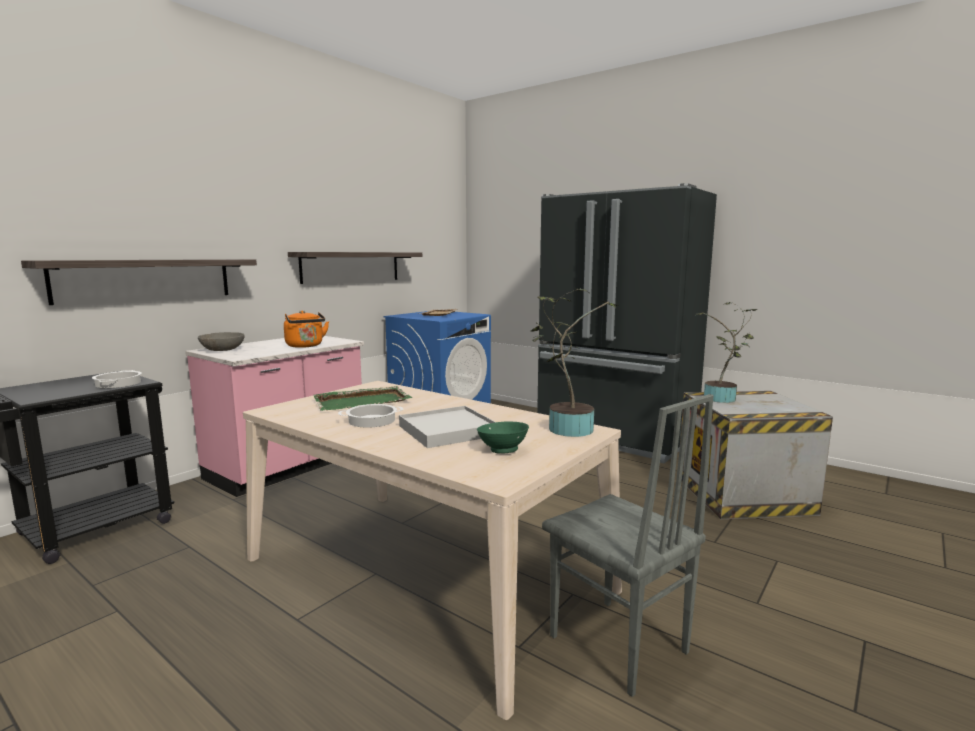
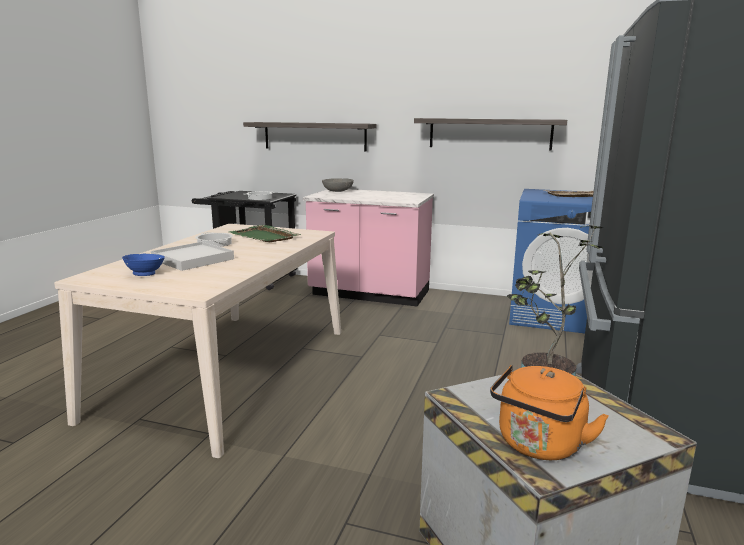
camera: 70 degrees right, 5 degrees up
(305, 346) = (374, 198): orange kettle -> orange kettle (538, 446)
(503, 450) = (146, 274): green bowl -> blue bowl
(566, 428) = (205, 285): potted plant -> none
(617, 645) = (137, 461): grey chair -> none

